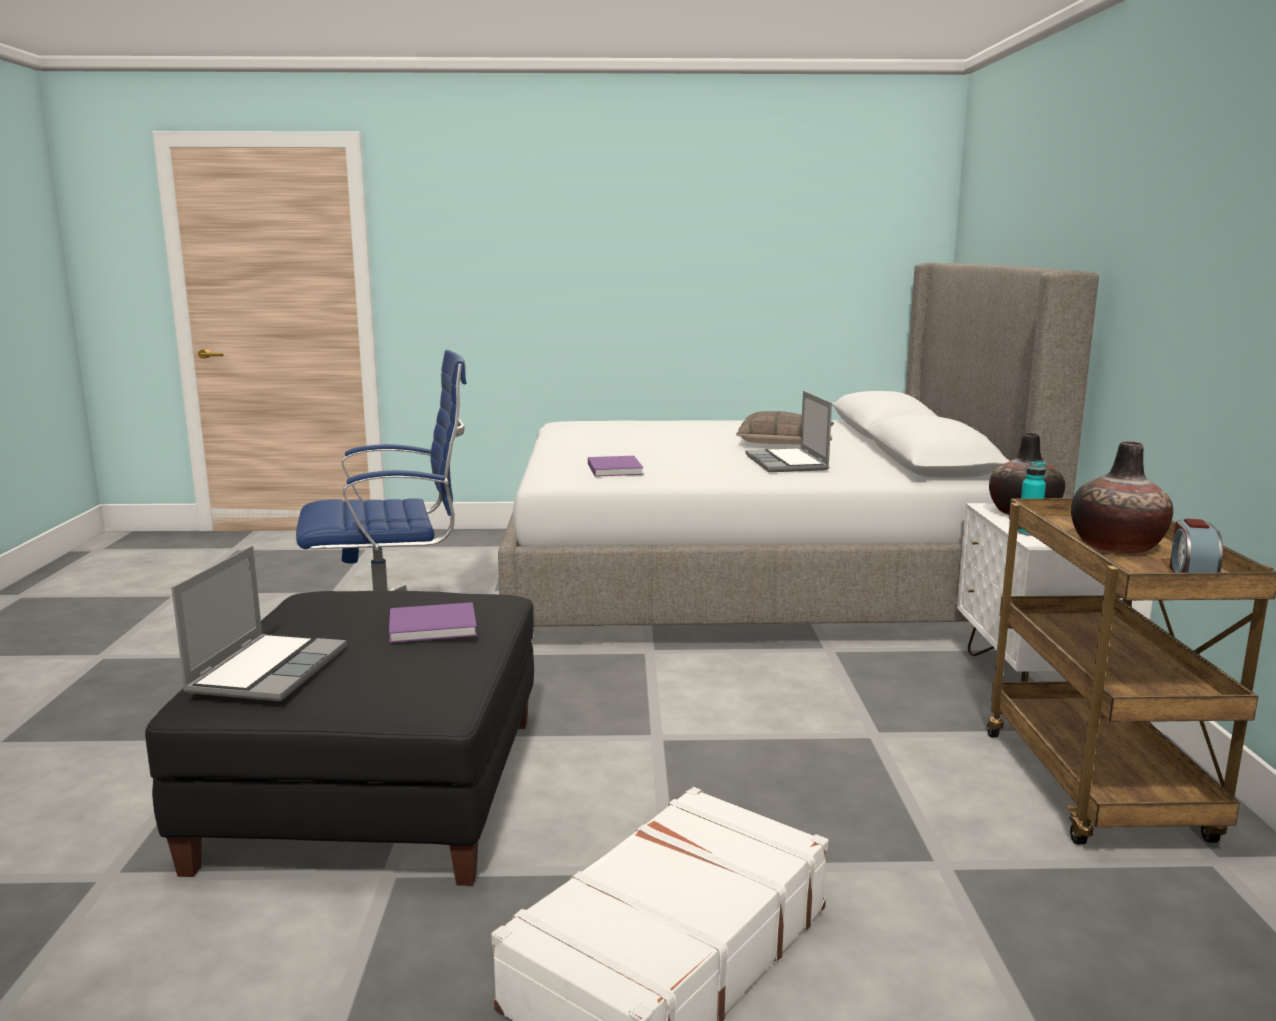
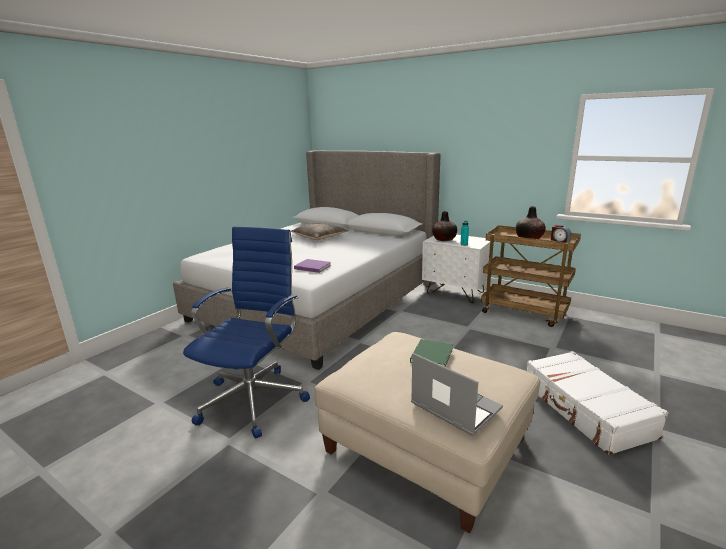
camera: 55 degrees left, 5 degrees up
(375, 789) = (425, 445): black ottoman -> beige ottoman
(436, 626) = (432, 354): purple book -> green book
(788, 463) = (352, 244): laptop -> none

